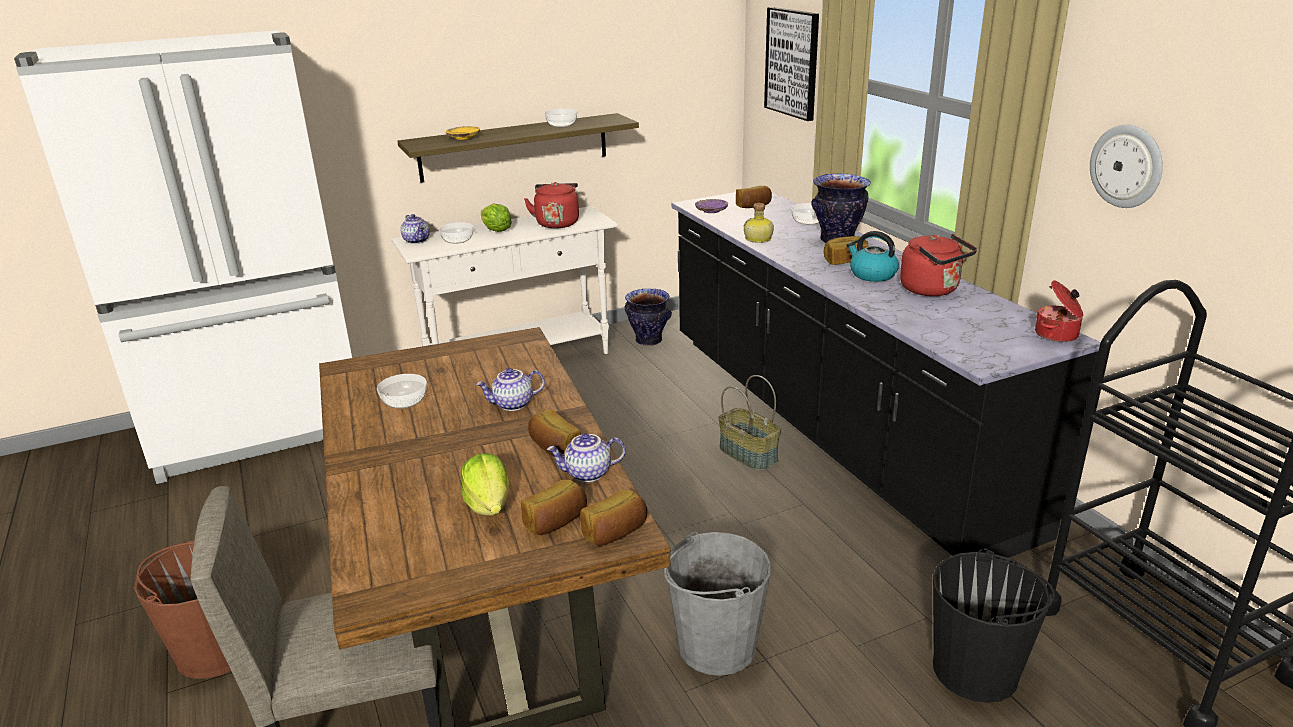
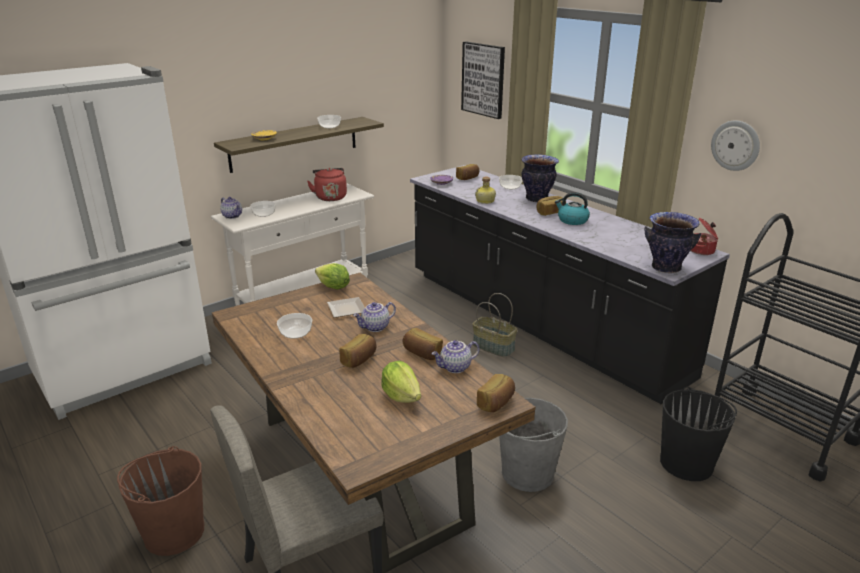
camera: 15 degrees left, 0 degrees up
(492, 375) = (347, 309): none -> plate
(496, 231) = (288, 205): lettuce -> lettuce (333, 287)
(556, 522) = (454, 401): bread -> bread (359, 360)
(649, 341) = (392, 276): vase -> vase (666, 268)
(932, 290) = (614, 228): red kettle -> none

